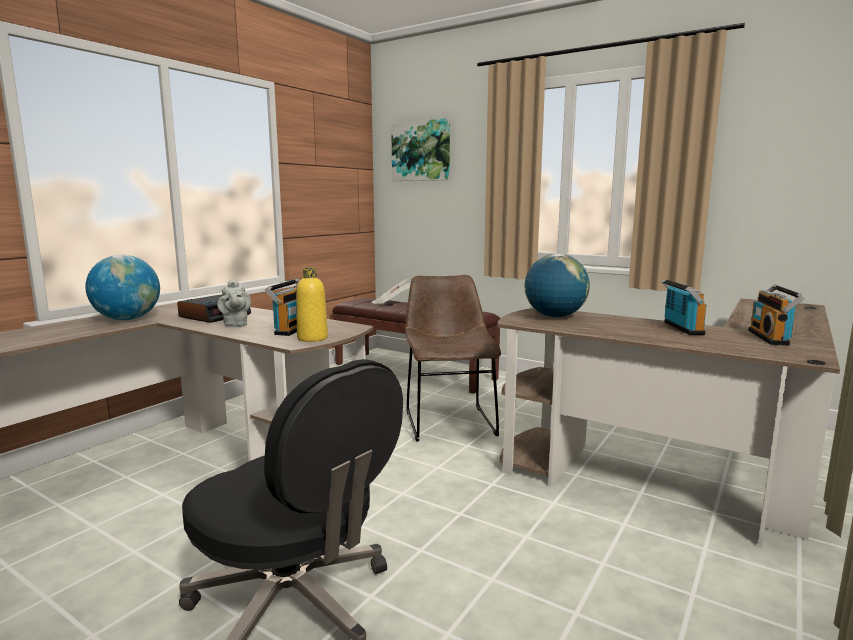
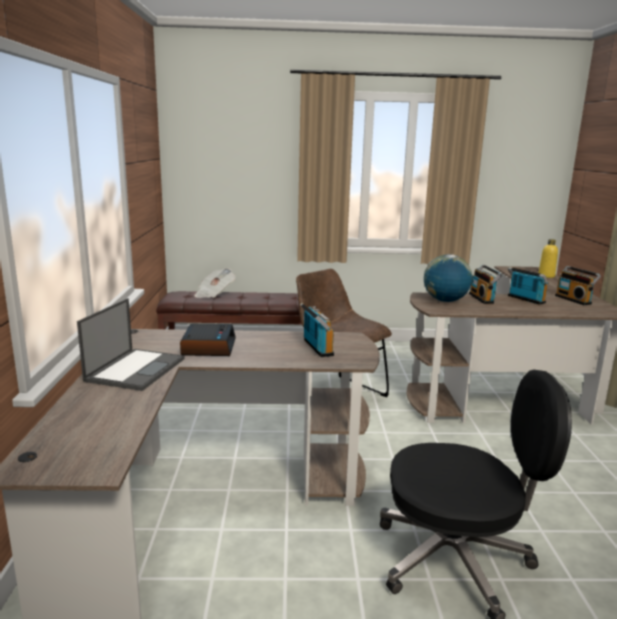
camera: 35 degrees left, 5 degrees up
(127, 319) = (136, 369): globe -> laptop
(235, 324) = (258, 353): grey teapot -> none
(312, 338) = (357, 354): yellow bottle -> yellow bottle (546, 276)
(421, 151) = (221, 144): picture -> none
(616, 320) = (483, 298): none -> radio

